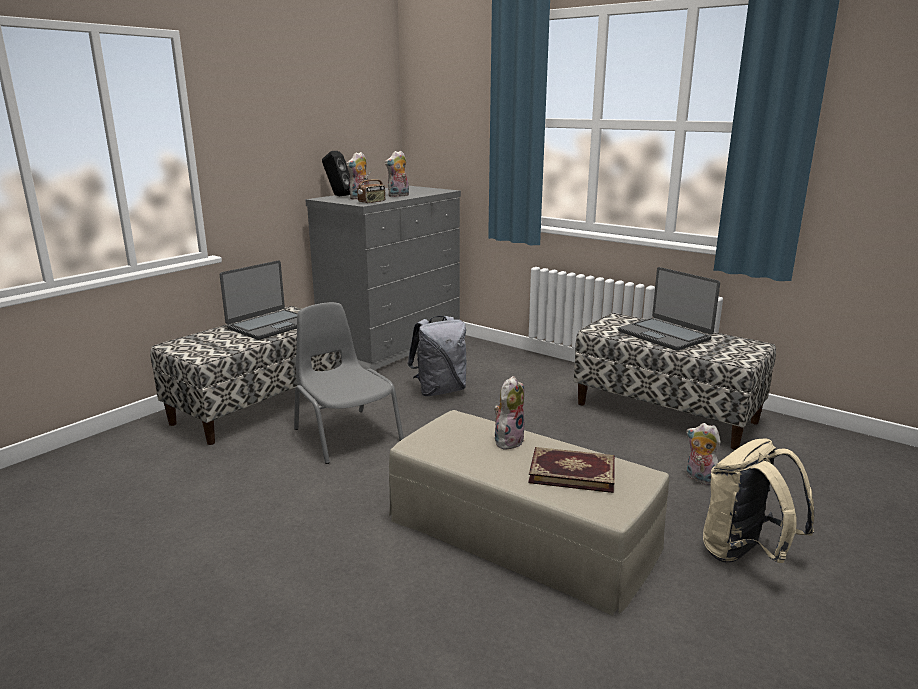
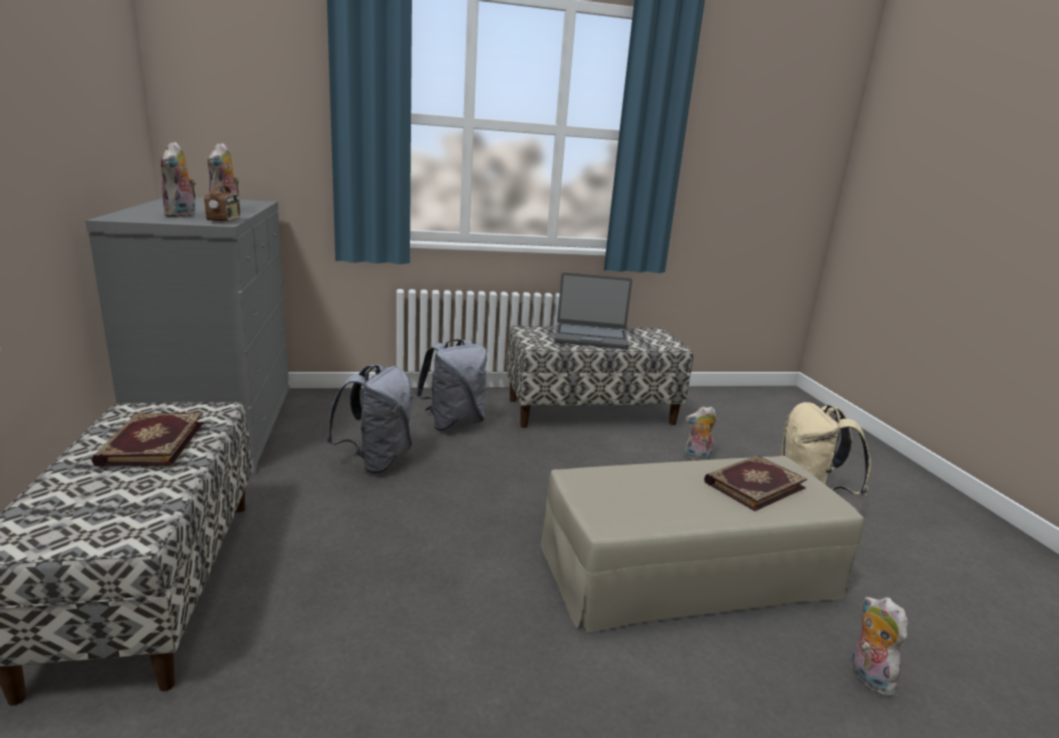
camera: 50 degrees left, 0 degrees up
(271, 325) = (150, 443): laptop -> book
(338, 196) = (129, 213): black speaker -> none
(346, 434) = (359, 561): grey chair -> none
(508, 440) = (661, 479): plush toy -> plush toy (866, 676)
(530, 385) = (453, 424): none -> grey backpack

